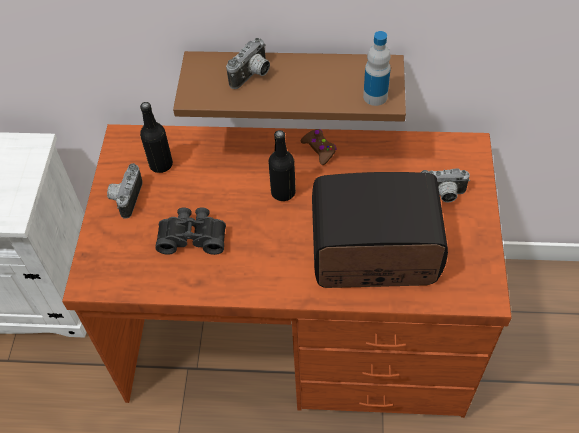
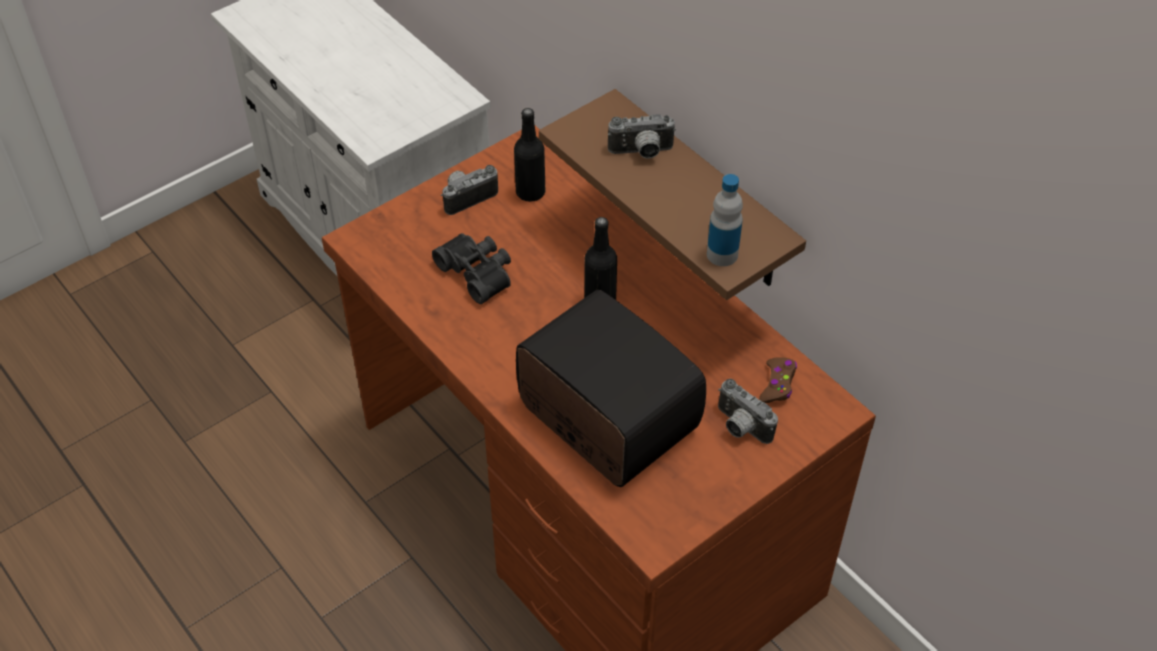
camera: 45 degrees right, 5 degrees down
(319, 149) = (684, 291): brown game controller -> brown game controller (777, 384)

